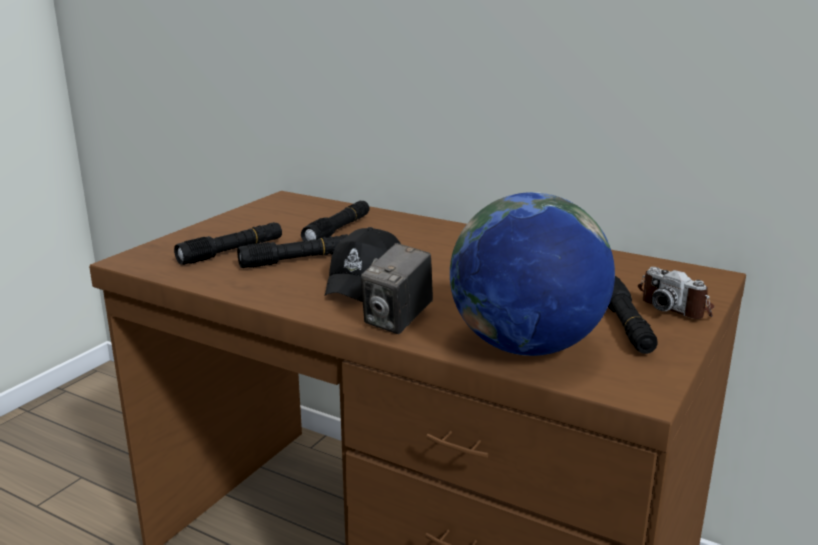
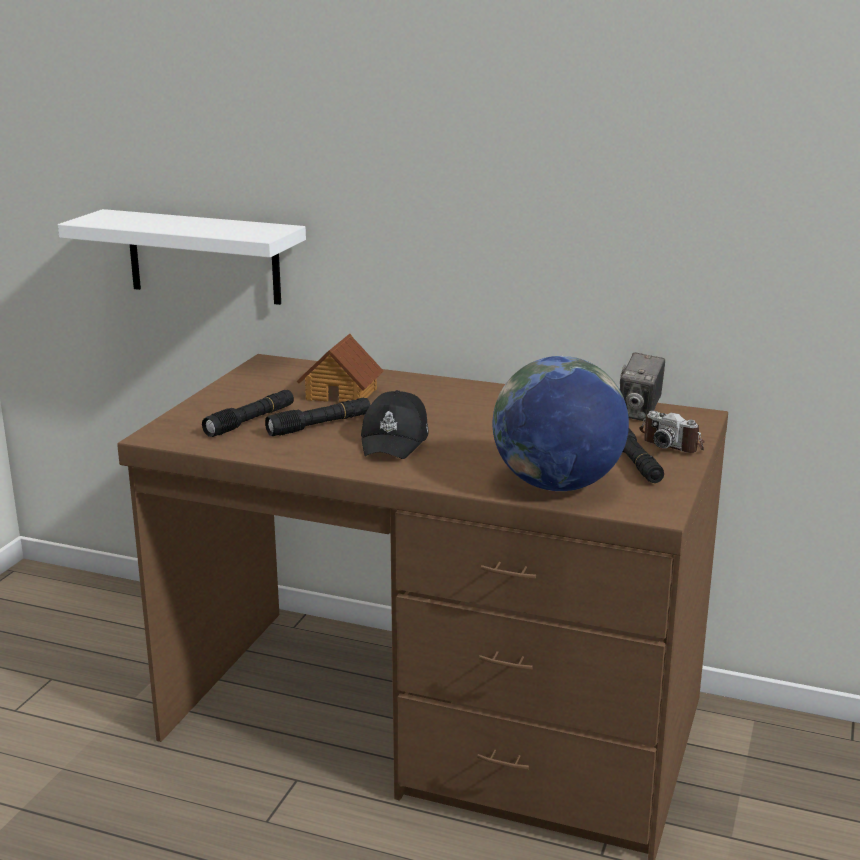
camera: 10 degrees left, 0 degrees up
(237, 97) = (203, 257): none -> white shelf
(338, 230) = (342, 393): black flashlight -> toy house
(398, 321) = (441, 472): camera -> camera (639, 413)

